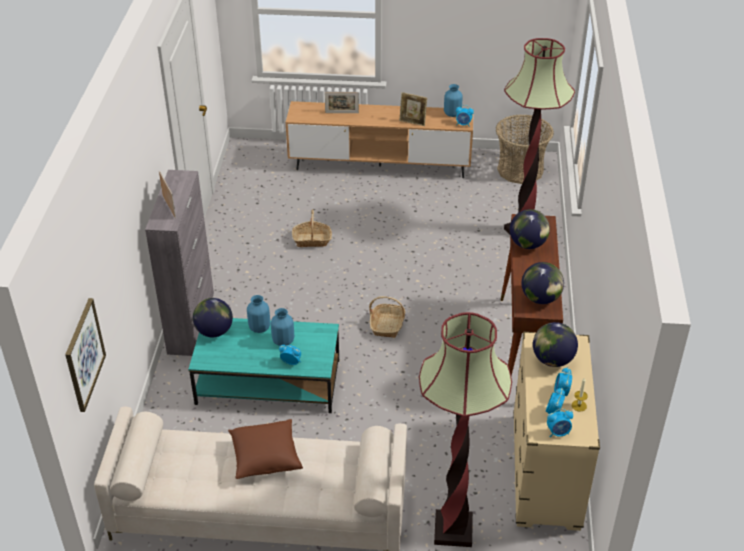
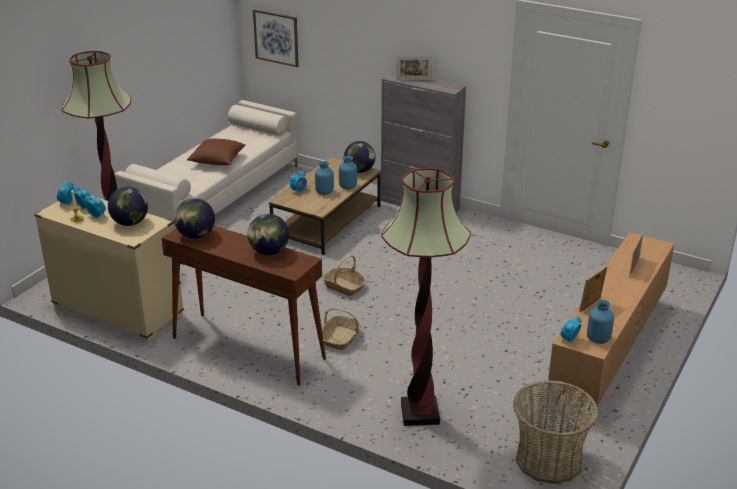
camera: 115 degrees right, 10 degrees down
(267, 382) = (327, 221): turquoise coffee table -> brown coffee table
(312, 240) = (493, 278): basket -> basket (340, 338)

